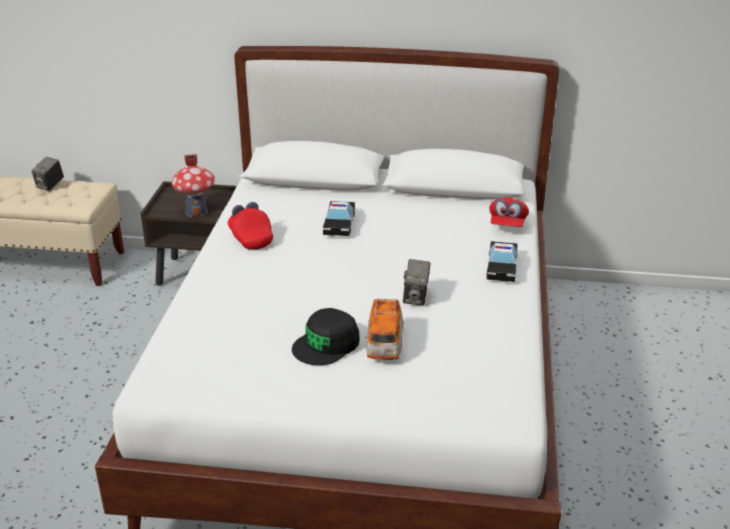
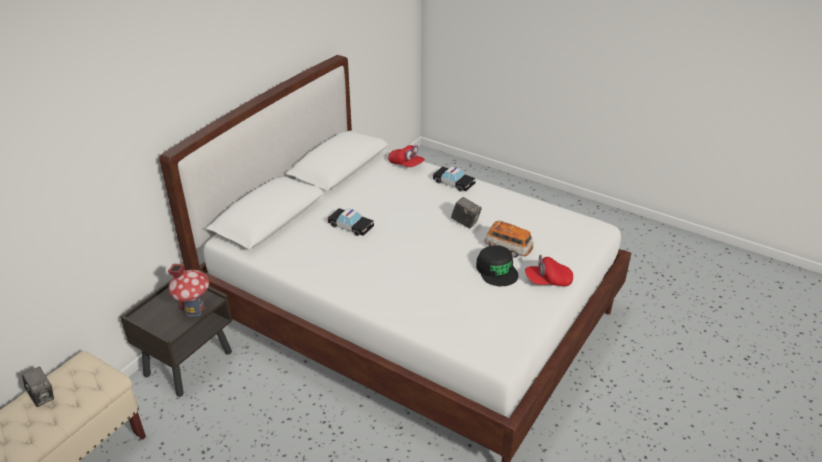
camera: 65 degrees left, 5 degrees up
(250, 238) = (336, 270): red cap -> red cap (548, 281)

